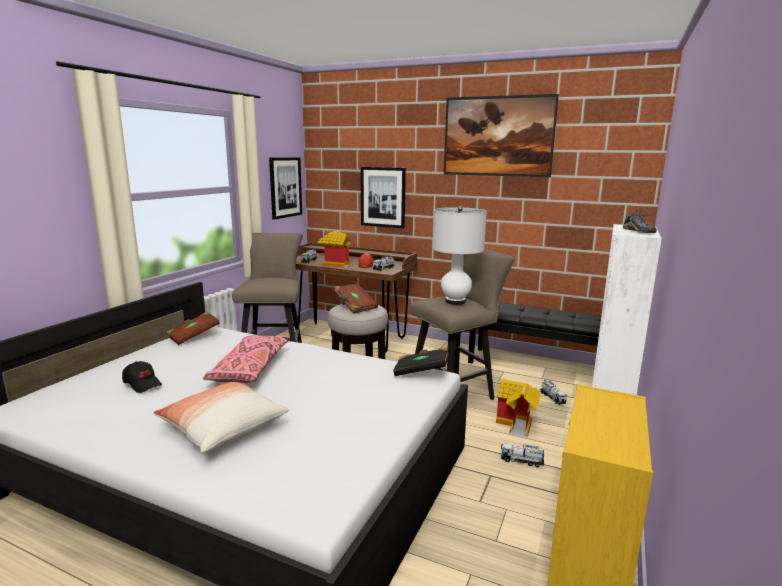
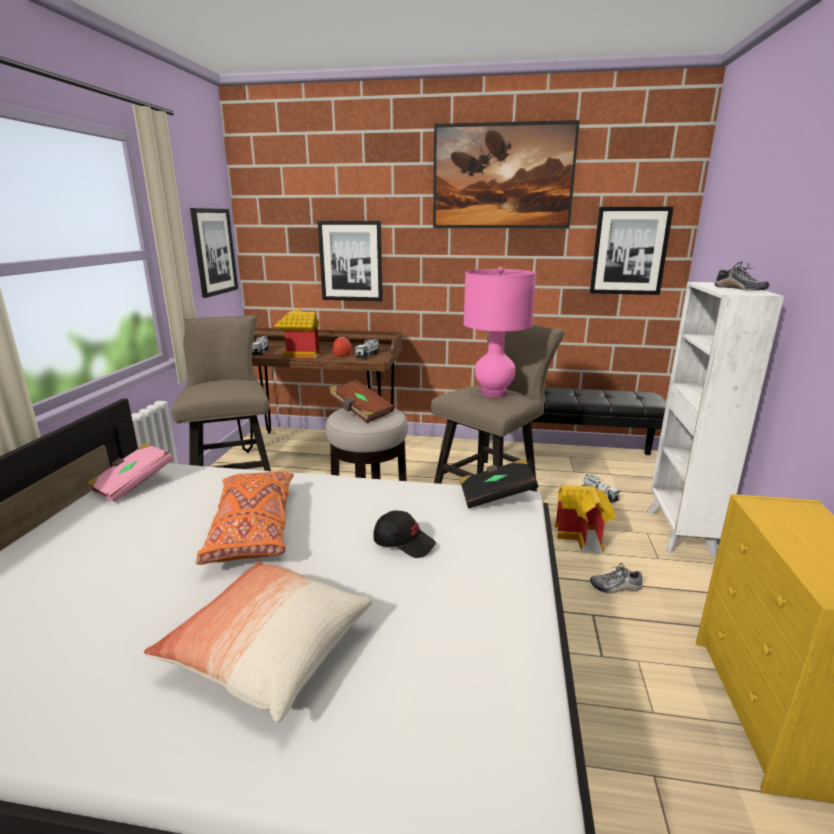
camera: 15 degrees left, 5 degrees up
(143, 384) = (85, 586): black cap -> black cap (404, 543)
(193, 337) = (133, 484): brown book -> pink book
(250, 369) = (253, 529): pink pillow -> orange pillow
(455, 302) = (493, 393): white table lamp -> pink table lamp
(521, 461) = (615, 587): toy truck -> shoe
(602, 197) = (629, 251): none -> picture

